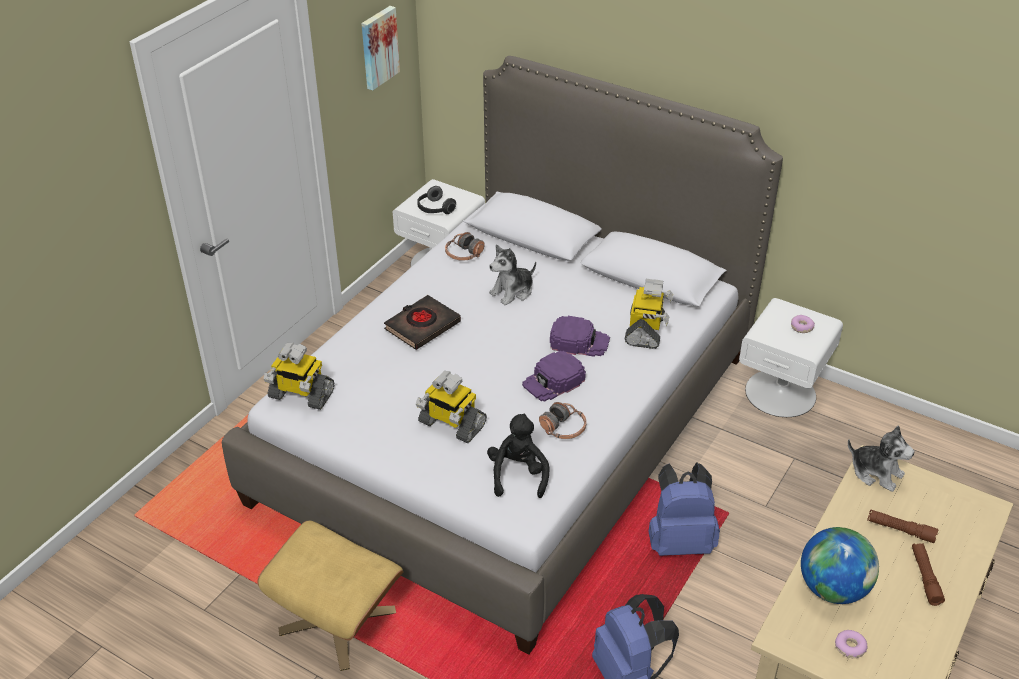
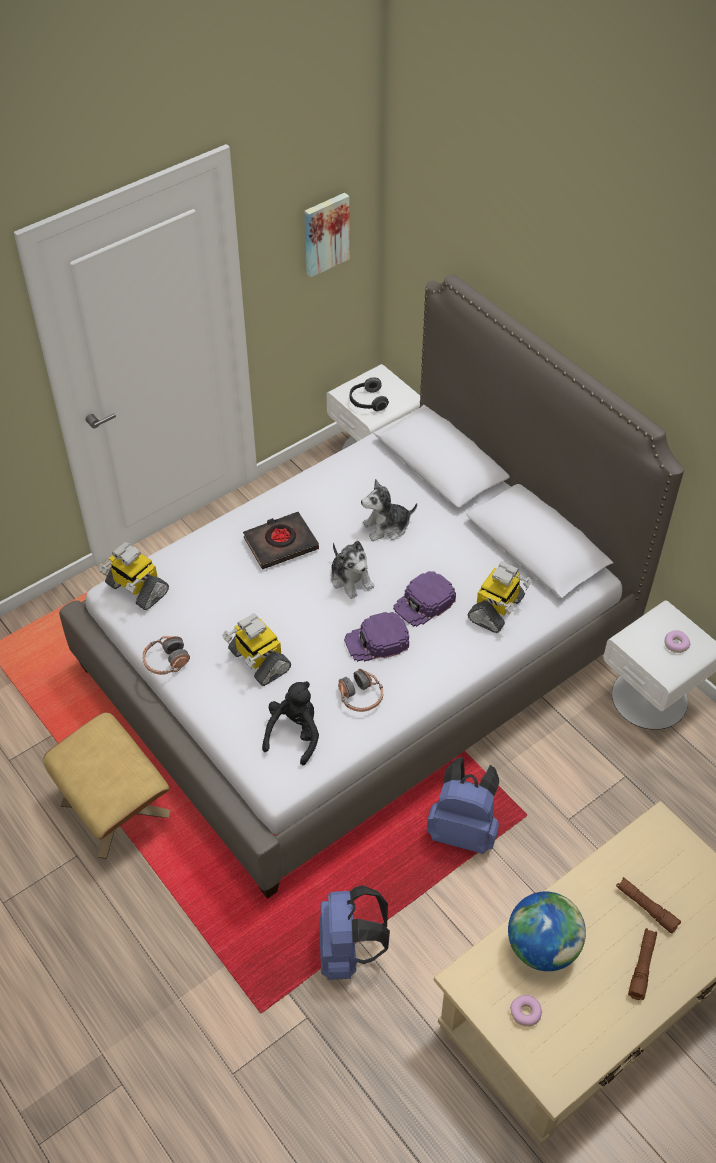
camera: 20 degrees right, 10 degrees up
(464, 254) = (360, 470): headphones -> headphones (166, 661)
(579, 341) = (424, 603): purple cap -> purple cap turned 105 degrees clockwise
(876, 473) = (657, 837): plush toy -> plush toy (351, 579)

